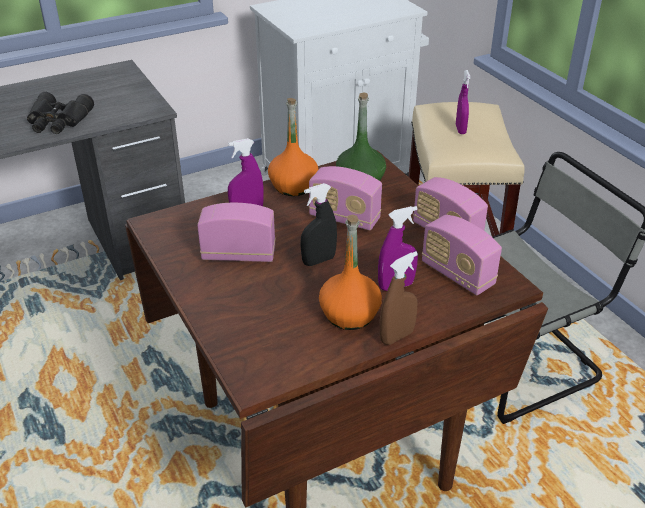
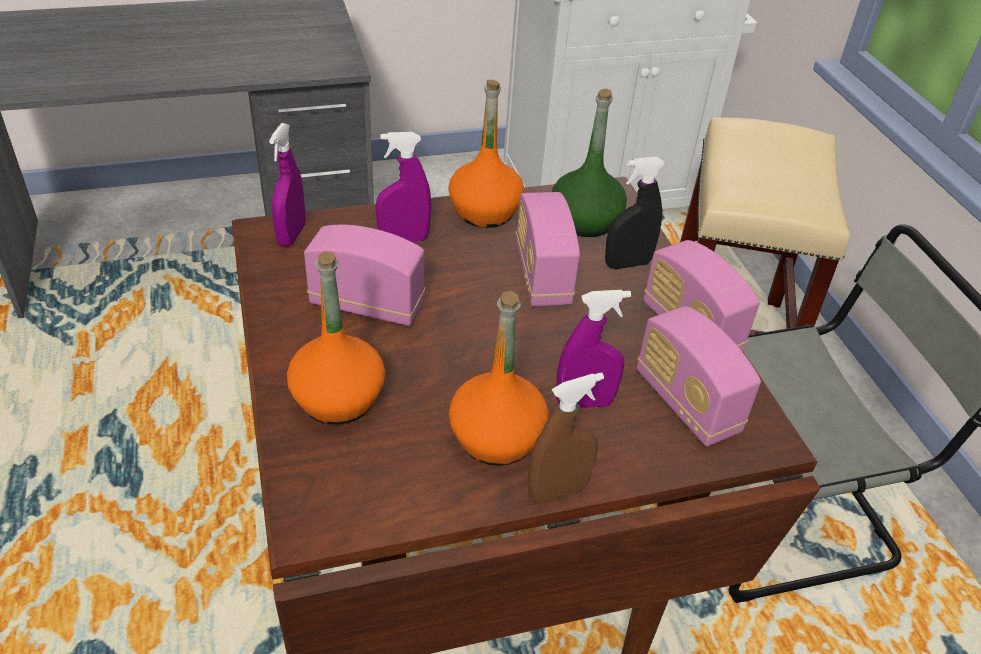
camera: 10 degrees right, 5 degrees up
(58, 121) = (211, 62): black binoculars -> none
(243, 312) = (338, 399): none -> orange bottle
(318, 260) = (480, 337): black spray bottle -> black spray bottle (627, 264)
(344, 218) = (542, 276): radio -> radio turned 45 degrees clockwise
(460, 130) = (768, 164): purple spray bottle -> purple spray bottle (291, 235)

